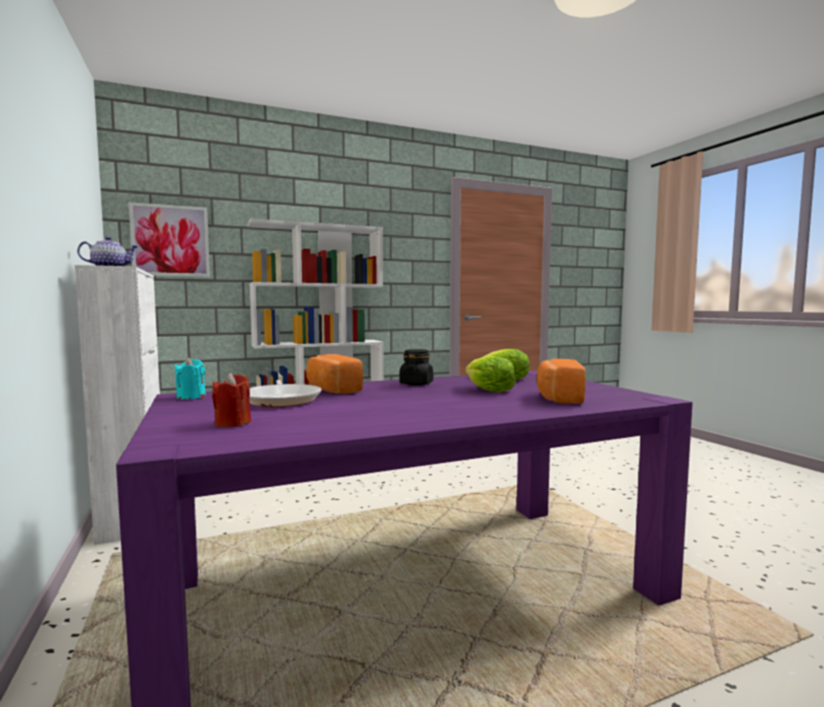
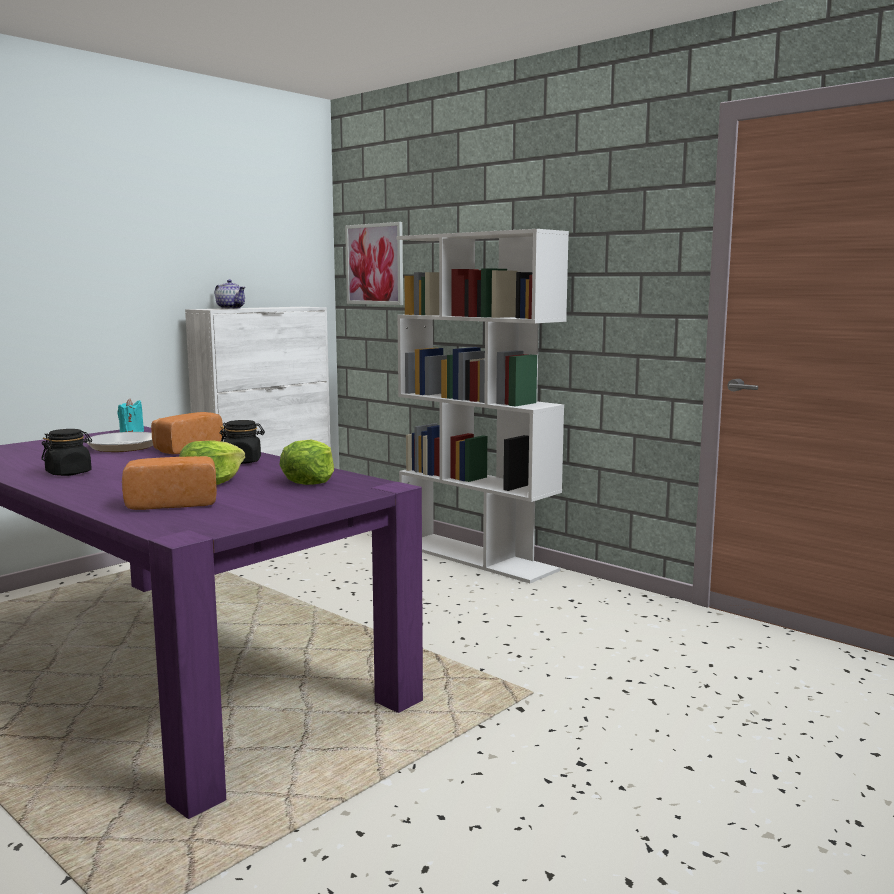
camera: 65 degrees right, 5 degrees up
(233, 423) = (32, 451): red candle -> none
(400, 414) = (69, 473): none -> black jar

